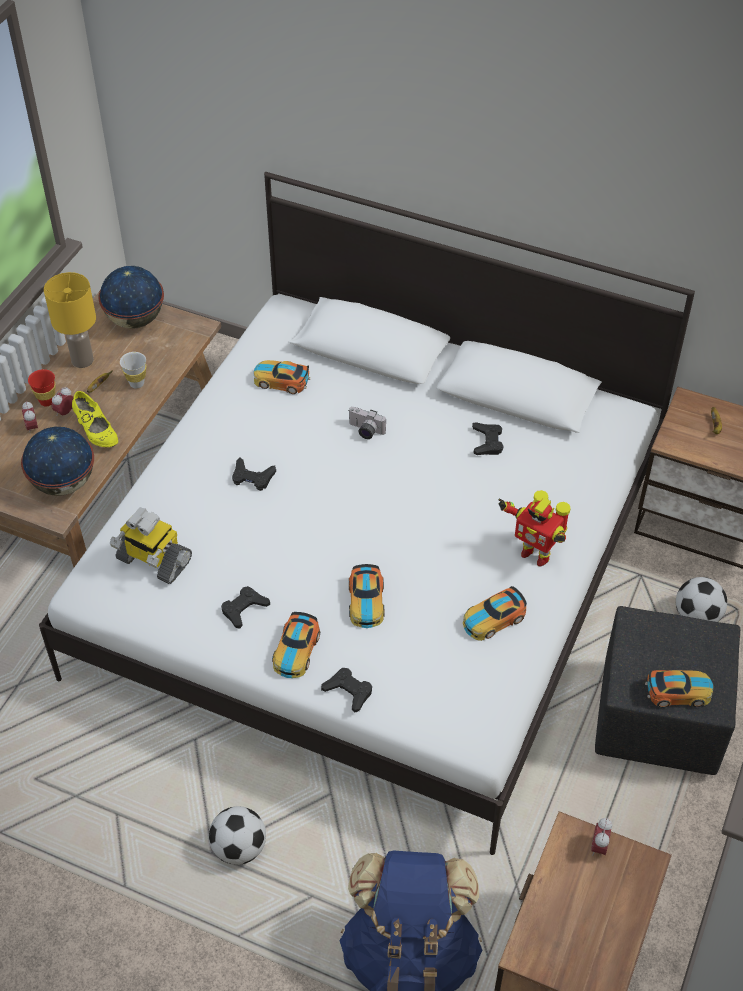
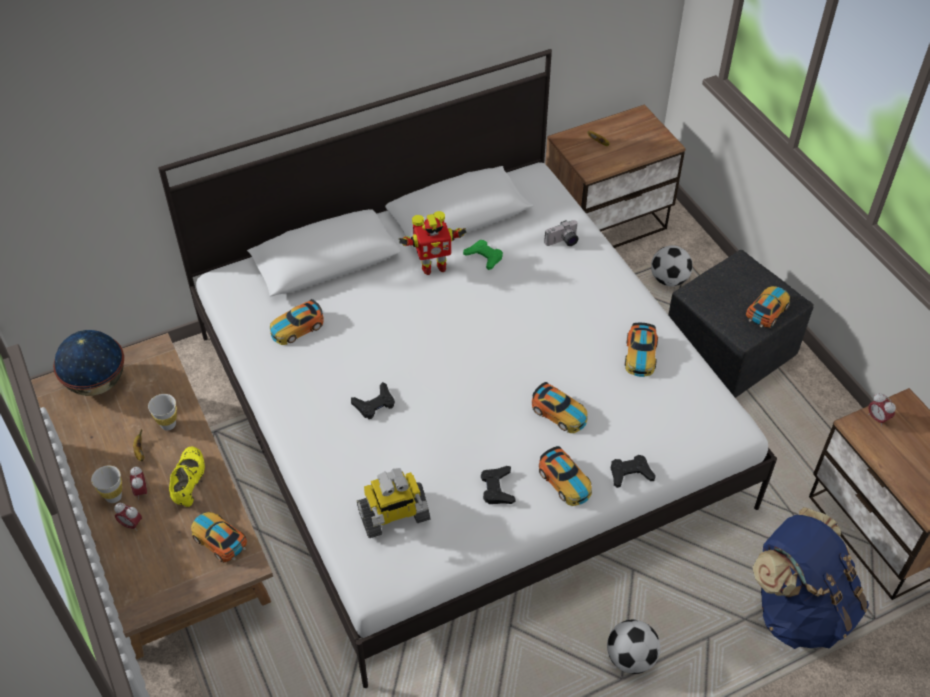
camera: 50 degrees left, 0 degrees up
(47, 401) = (114, 497): red cup -> white cup
(63, 484) = (219, 539): globe -> toy car
(82, 360) = (97, 445): yellow table lamp -> none
(96, 432) = (189, 483): yellow shoe -> yellow shoe turned 90 degrees counterclockwise
(365, 431) = (401, 313): camera -> camera (563, 242)
(487, 442) = (484, 257): black game controller -> green game controller
(535, 553) = (606, 298): toy robot -> toy robot (432, 267)

